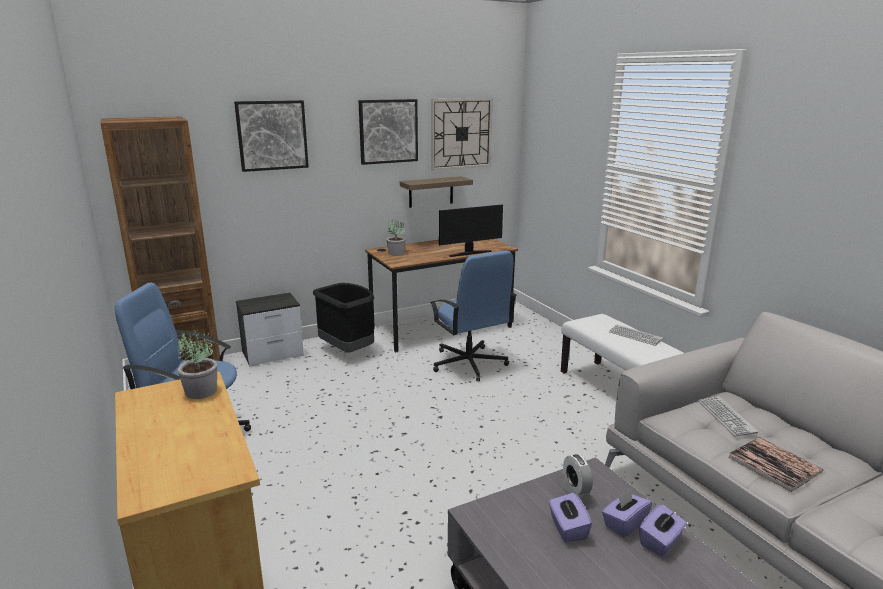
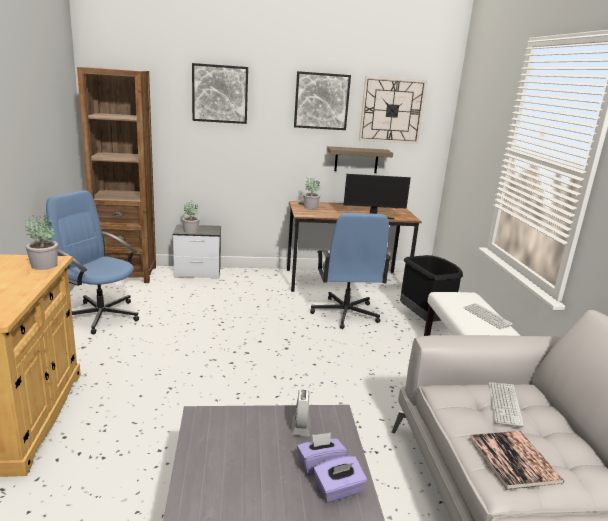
camera: 20 degrees right, 0 degrees up
(261, 306) = (190, 231): none -> potted plant
(348, 351) = (254, 283): black trash can -> black trash can (425, 320)
(567, 528) = (265, 451): purple tissue box -> none

